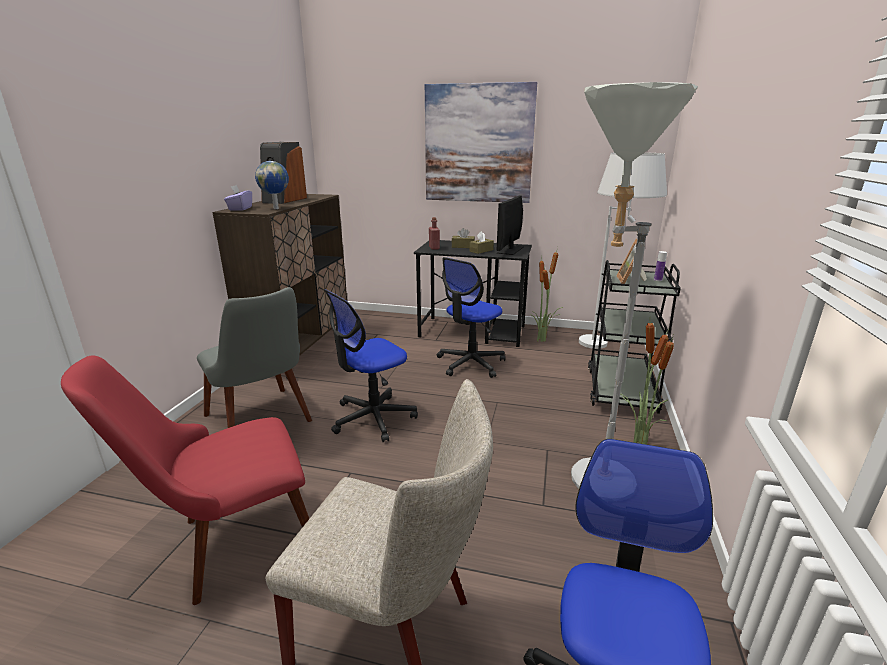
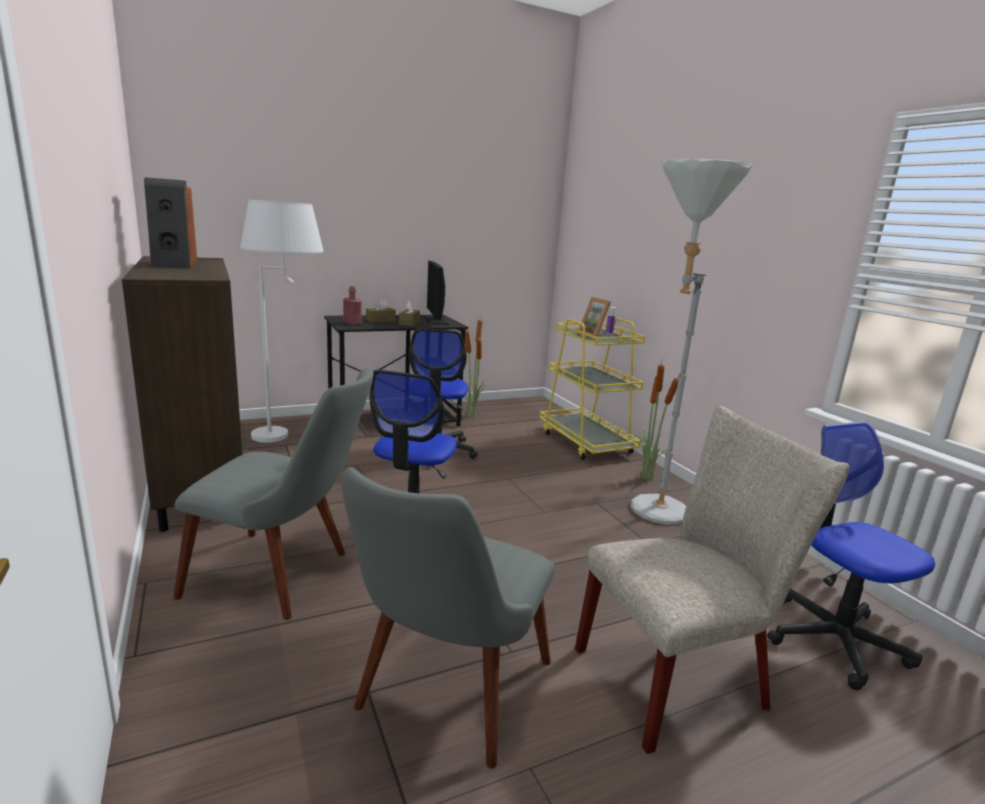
camera: 40 degrees left, 5 degrees down
(230, 545) = (444, 701): red chair -> grey chair
(240, 209) = (153, 274): purple tissue box -> none
(276, 208) = (211, 274): globe -> none
(478, 144) = (380, 202): picture -> none
(609, 345) = (531, 409): white floor lamp -> white floor lamp (290, 435)
(621, 390) = (586, 442): black cart -> yellow cart

